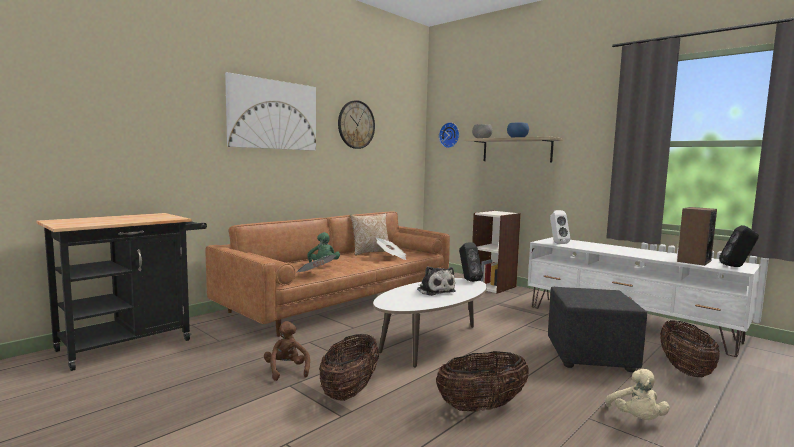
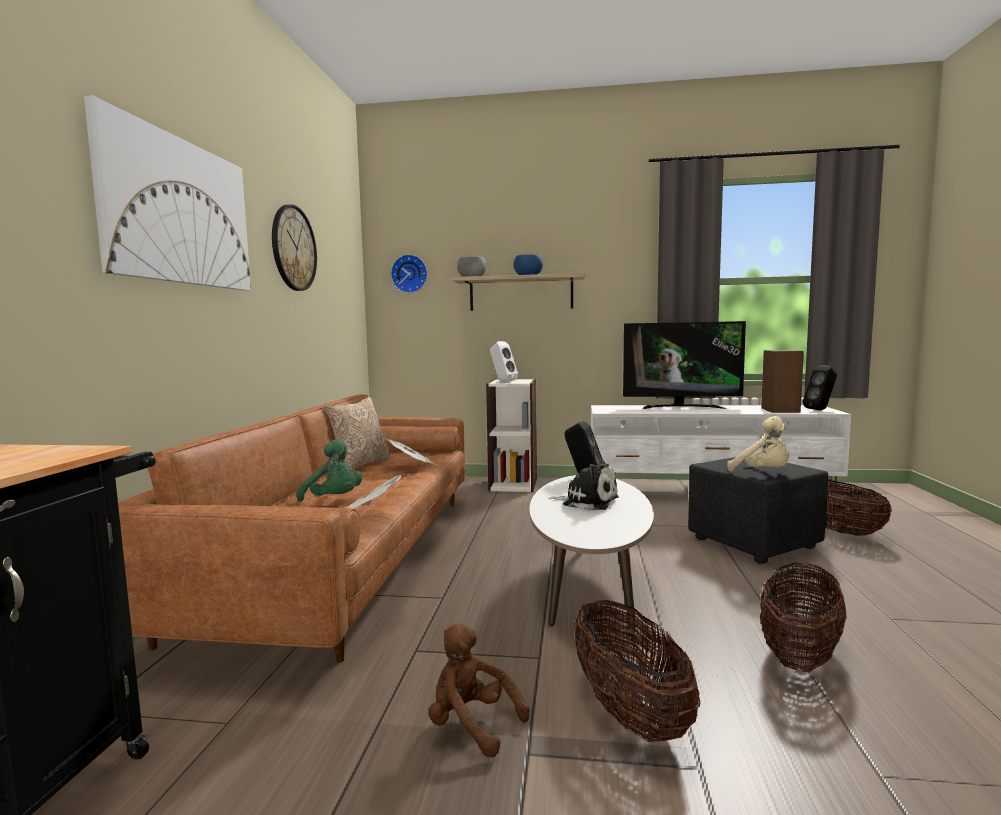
camera: 35 degrees left, 0 degrees up
(557, 243) = (622, 411): white speaker -> white speaker (502, 382)
(614, 247) = (680, 407): none -> television
(636, 419) = (917, 601): beige plush toy -> beige plush toy (763, 473)

